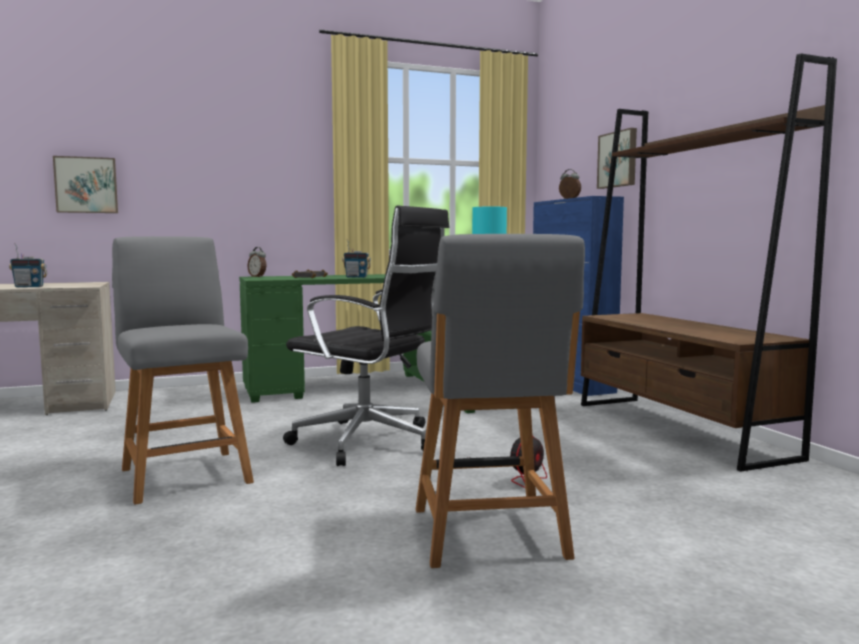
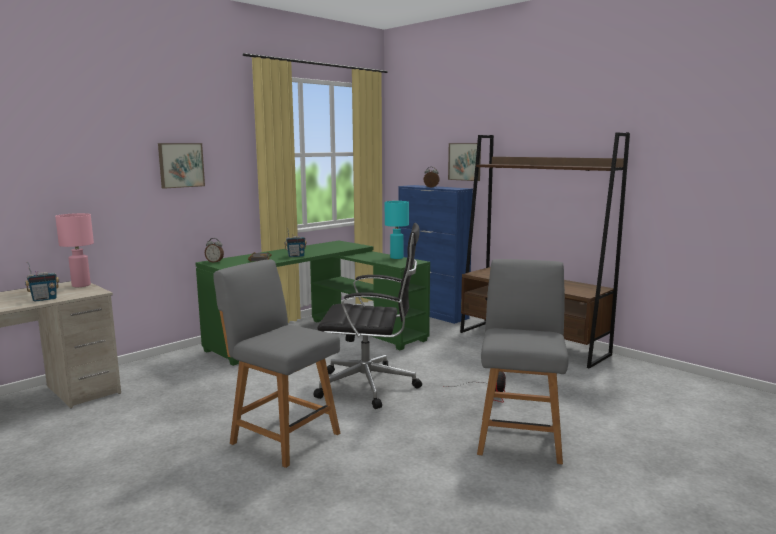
camera: 25 degrees left, 5 degrees up
(86, 185) = (55, 194): picture -> picture (180, 165)
(91, 283) = (82, 285): none -> pink table lamp
(489, 535) = (519, 437): grey chair -> grey chair turned 135 degrees counterclockwise

